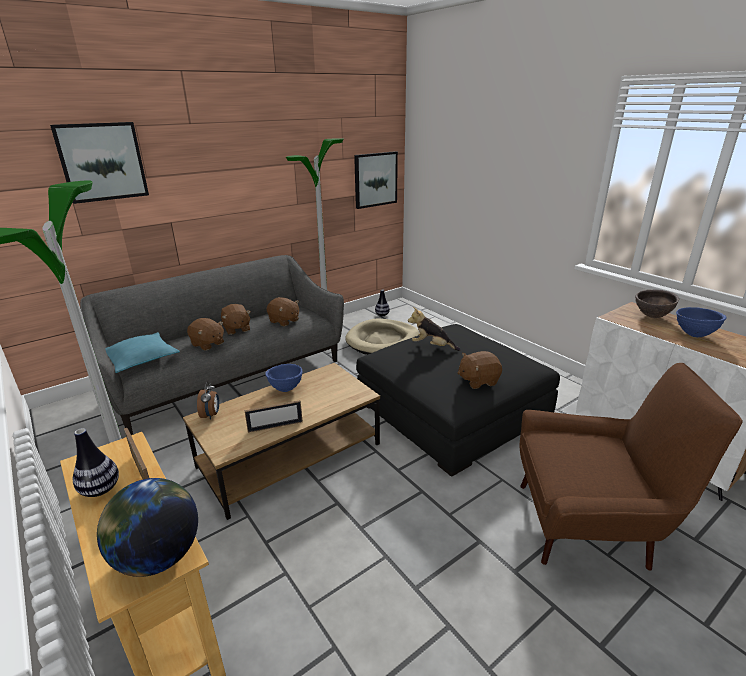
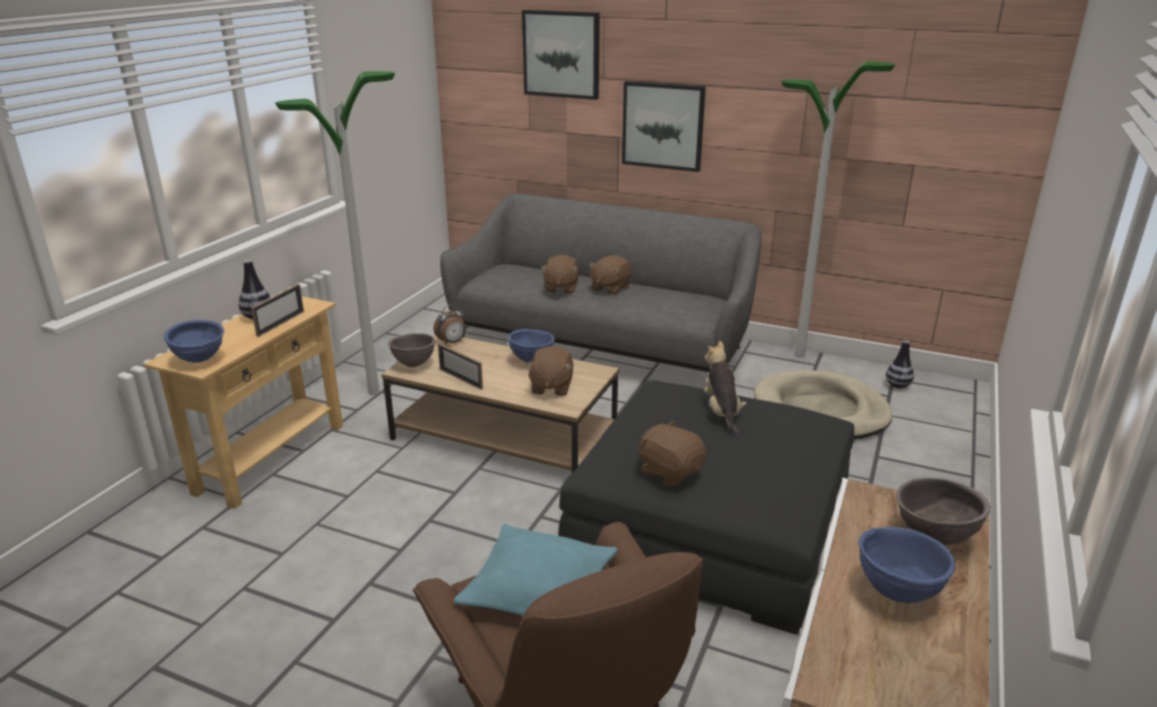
camera: 60 degrees right, 0 degrees up
(141, 359) = (500, 273): turquoise pillow -> turquoise pillow (539, 589)
(158, 556) = (200, 360): globe -> blue bowl
(223, 443) = (414, 364): none -> brown bowl
(284, 321) = (663, 304): brown plush toy -> brown plush toy (551, 387)
(375, 179) = (969, 146): picture -> picture (663, 125)

